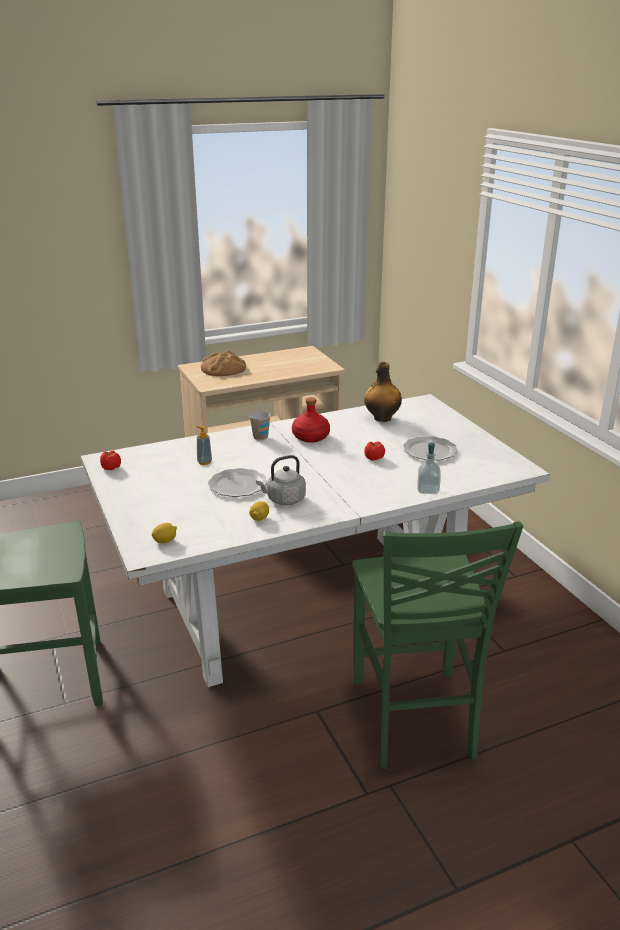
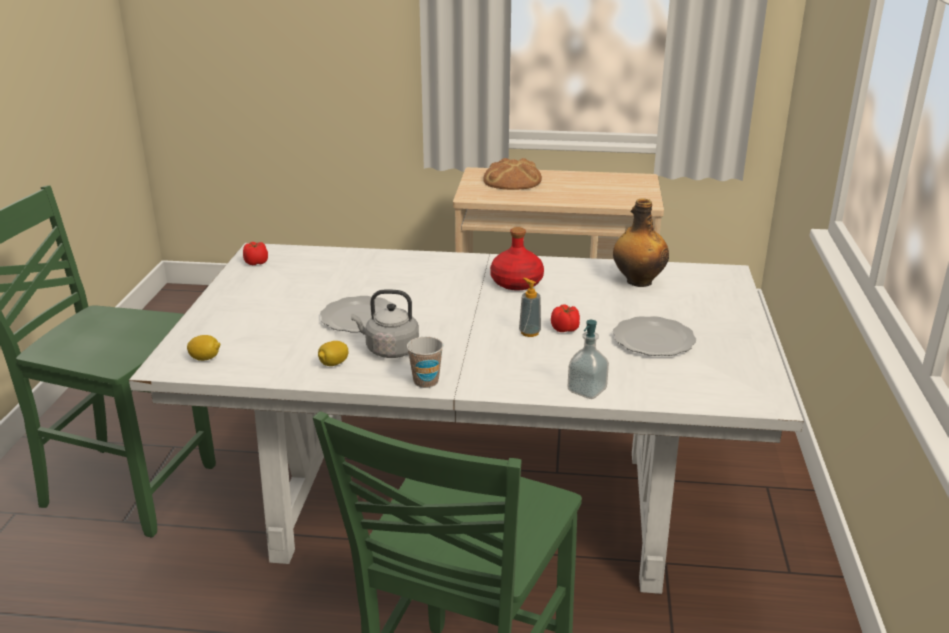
camera: 30 degrees right, 0 degrees up
(204, 462) = (357, 281): soap dispenser -> soap dispenser (529, 332)
(260, 437) = (456, 268): cup -> cup (426, 381)

